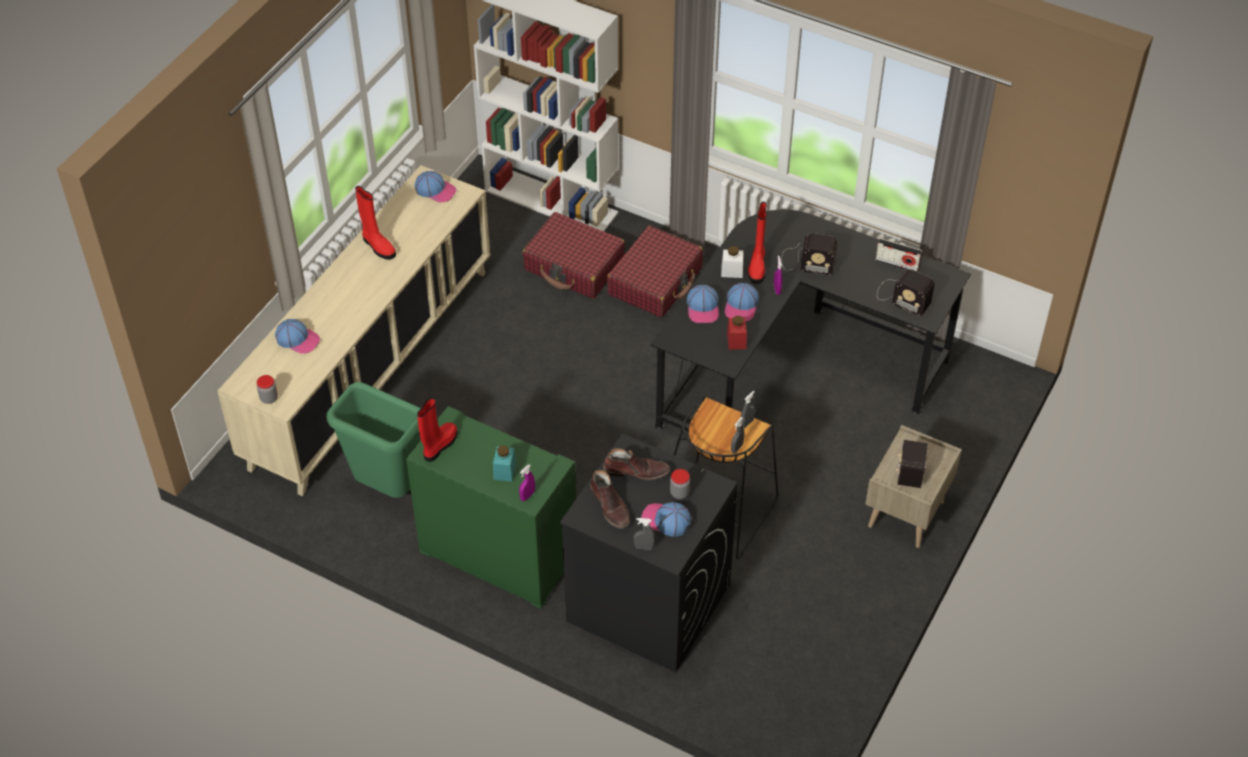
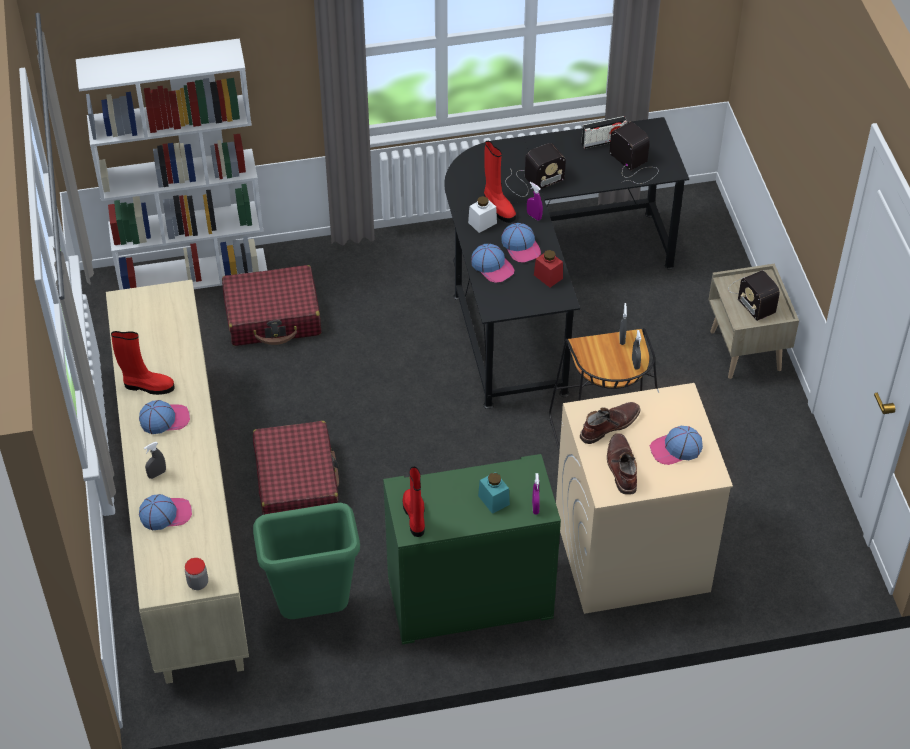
camera: 40 degrees left, 0 degrees up
(435, 190) = (146, 305): cap -> cap (165, 419)
(610, 506) = (621, 467): brown boot -> brown boot turned 120 degrees counterclockwise
(644, 547) = (683, 481): grey spray bottle -> grey spray bottle (157, 474)
(647, 602) = (630, 553): black washing machine -> beige washing machine
(655, 281) = (357, 288): red suitcase -> red suitcase (297, 482)
(679, 493) = (661, 420): jar -> none
(901, 297) = (634, 165): radio -> radio turned 120 degrees counterclockwise

